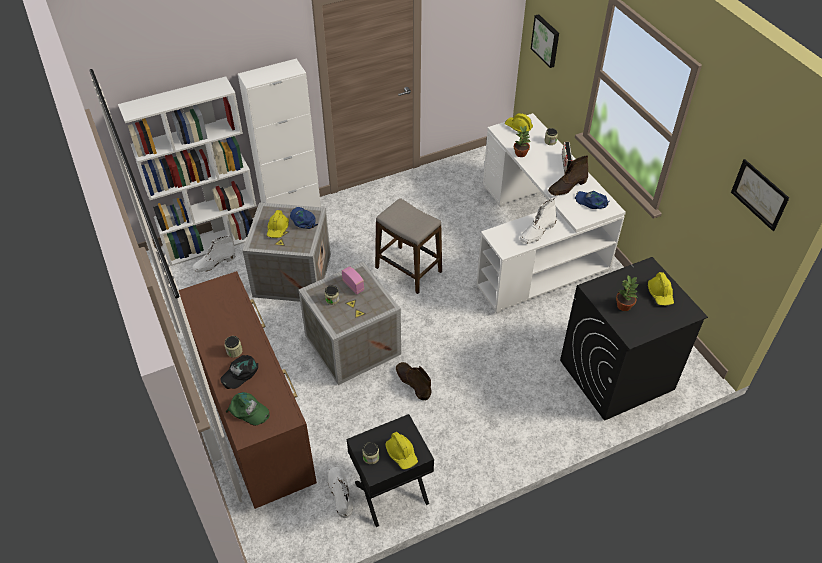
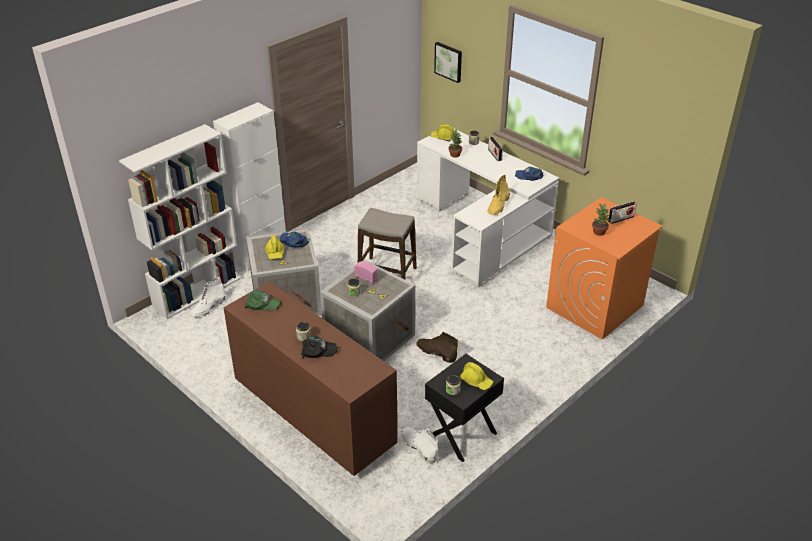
camera: 20 degrees left, 10 degrees down
(240, 373) = (318, 350): black cap -> black cap turned 120 degrees counterclockwise
(248, 411) = (342, 374): green cap -> green cap (262, 304)
(537, 232) = (498, 206): white boot -> yellow boot
(567, 187) = (505, 170): brown boot -> none
(616, 375) = (594, 306): black washing machine -> orange washing machine
(660, 294) = (621, 219): yellow hard hat -> radio
(759, 194) = (675, 120): picture -> none

